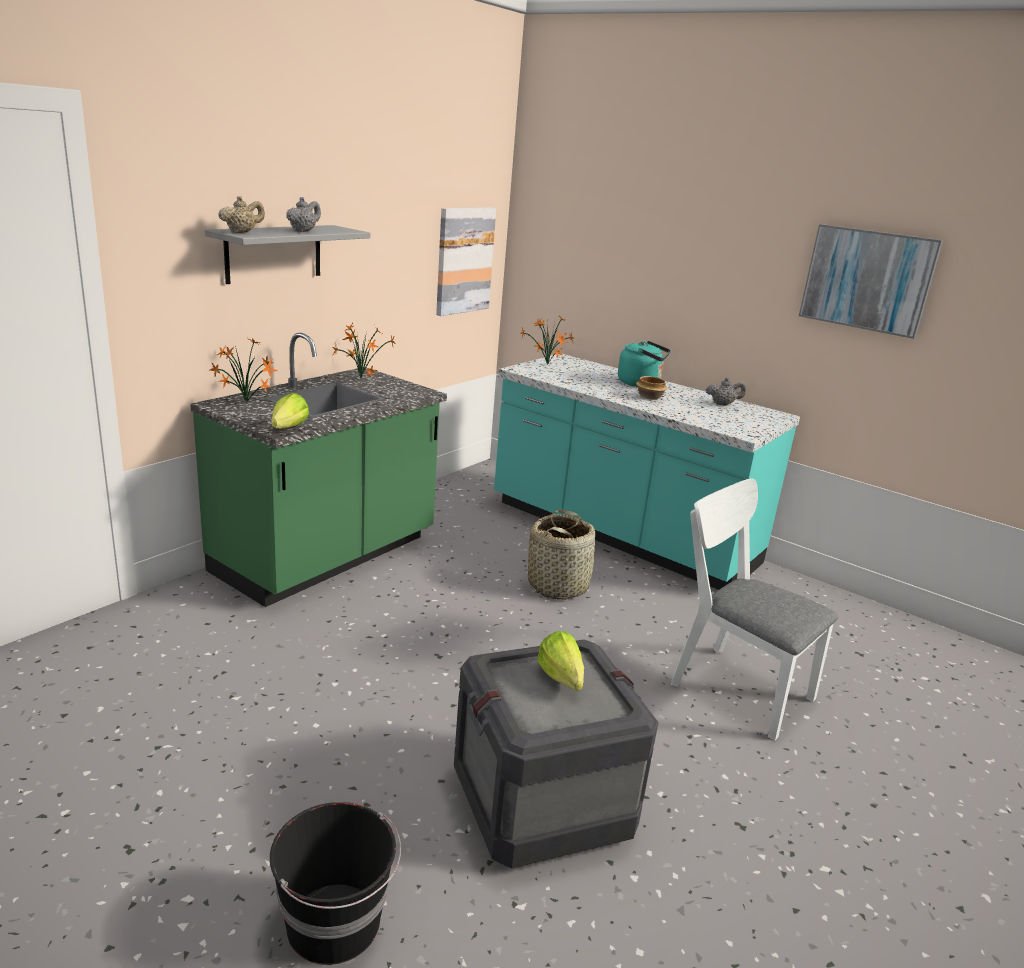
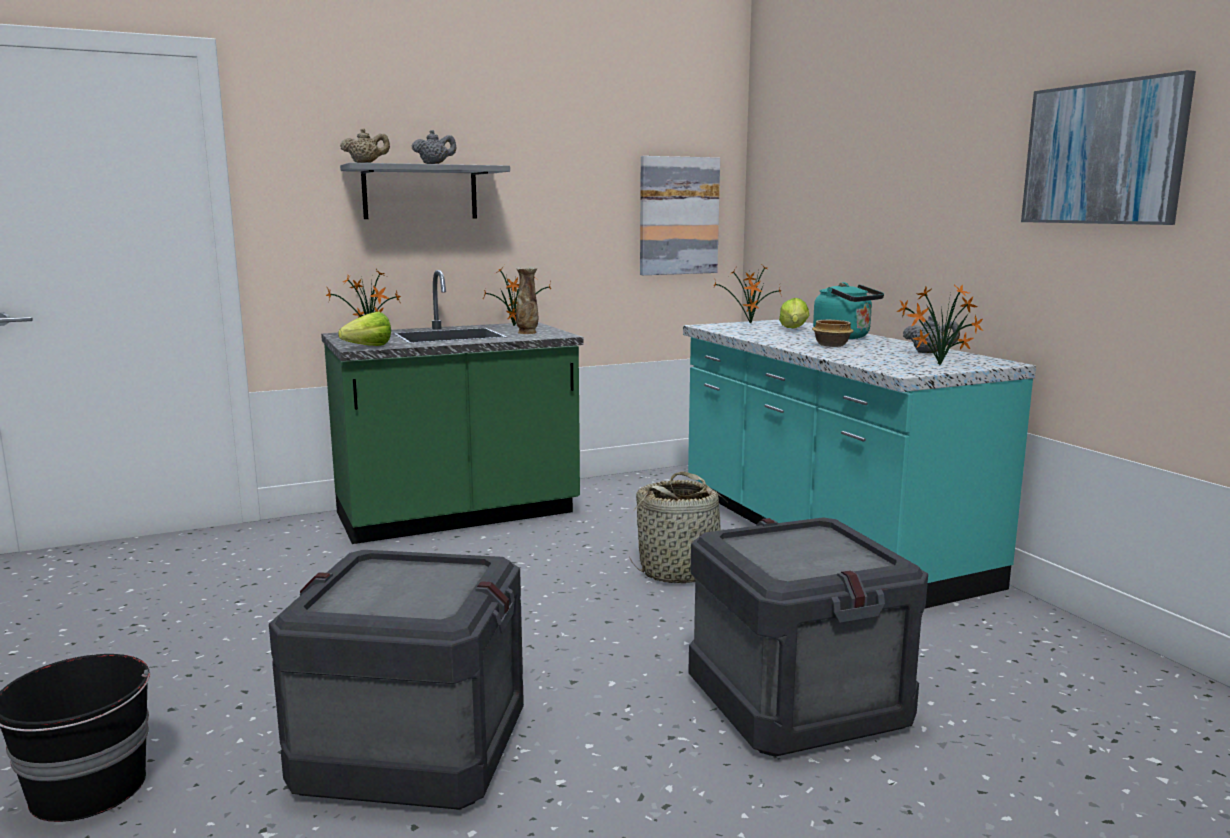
camera: 30 degrees right, 10 degrees down
(390, 389) = (527, 333): none -> vase
(562, 682) = (419, 584): lettuce -> lettuce (793, 330)
(732, 685) = (799, 701): white chair -> crate
(751, 423) = (937, 365): none -> potted plant

